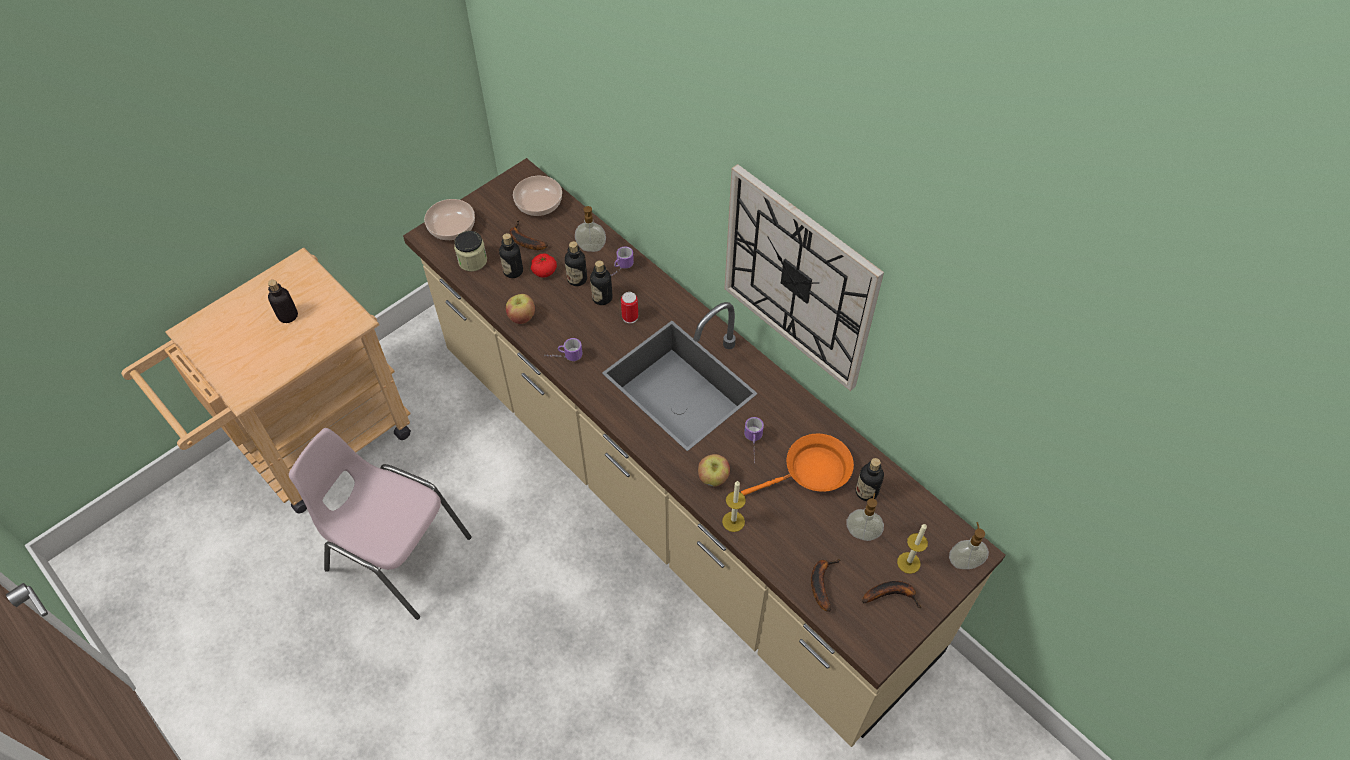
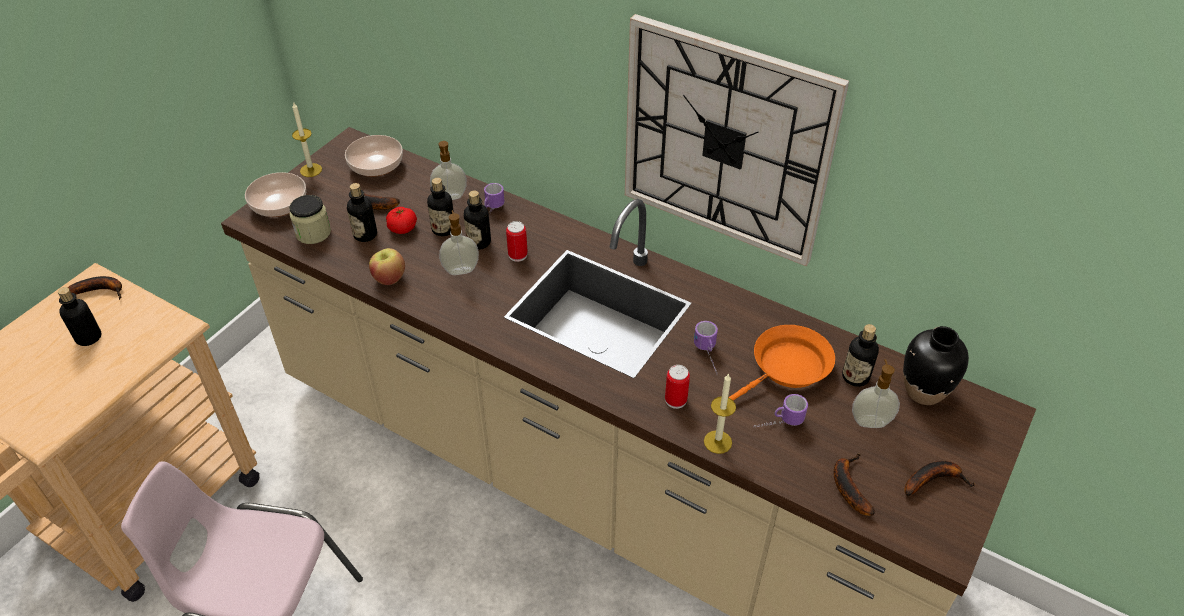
camera: 15 degrees left, 10 degrees down
(303, 275) = (101, 290): none -> banana
(563, 357) = (452, 309): mug -> mug (778, 423)
(713, 478) = (675, 400): apple -> can
(908, 563) = (936, 441): candle -> candle (311, 170)
(917, 518) = (924, 392): none -> black vase
(964, 562) = (996, 426): soap dispenser -> soap dispenser (460, 269)

